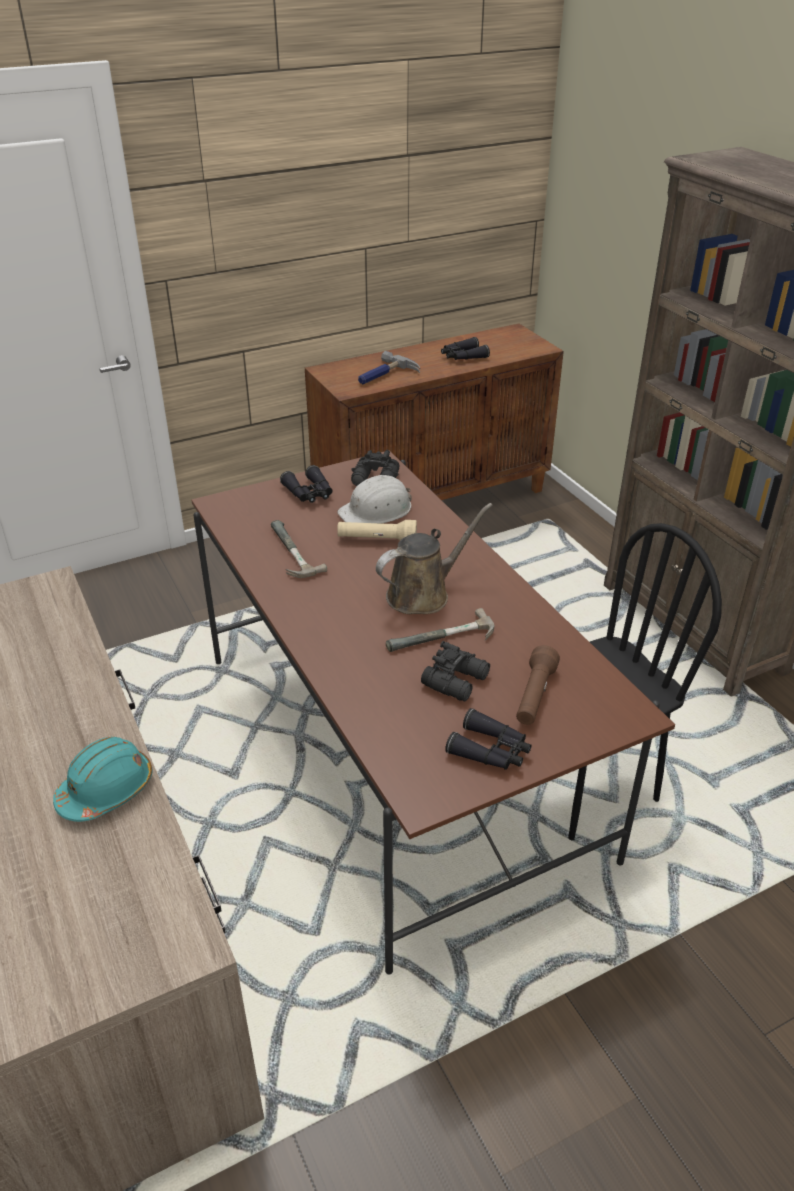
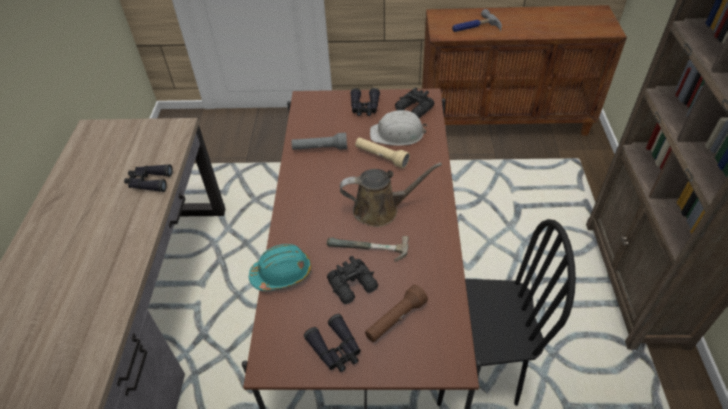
camera: 30 degrees right, 10 degrees up
(106, 790) = (111, 277): turquoise hard hat -> turquoise hard hat (282, 273)
(288, 553) = (320, 148): hammer -> grey flashlight
(463, 356) = (543, 25): black binoculars -> black binoculars (149, 182)

